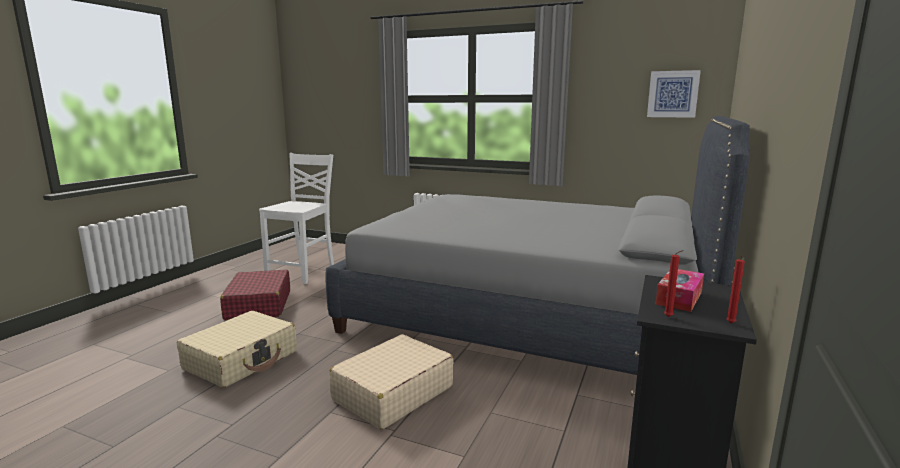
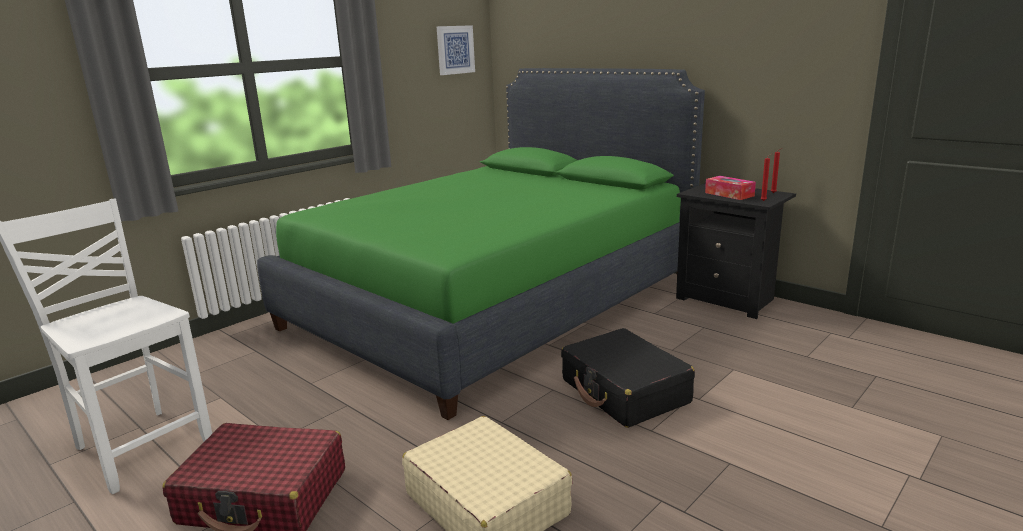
camera: 70 degrees left, 5 degrees up
(392, 393) = (624, 392): beige suitcase -> black suitcase
(529, 316) = (495, 303): grey bed -> green bed

